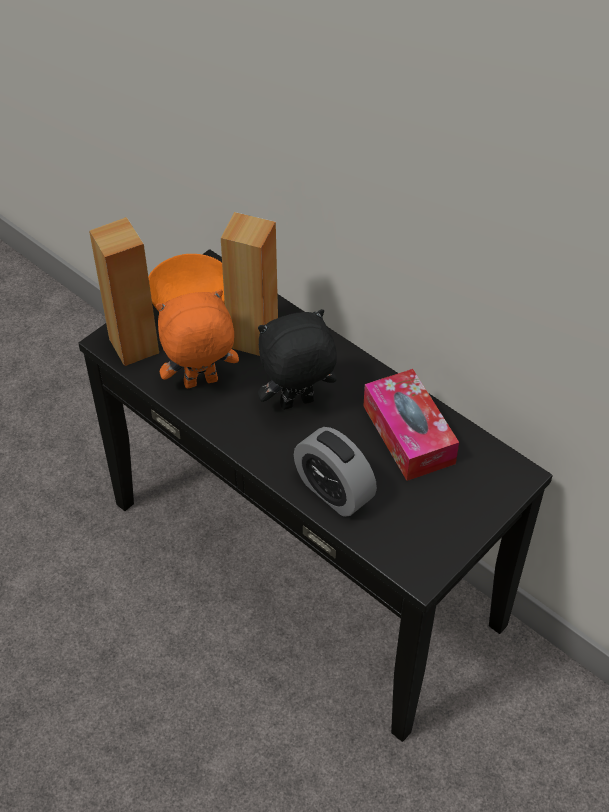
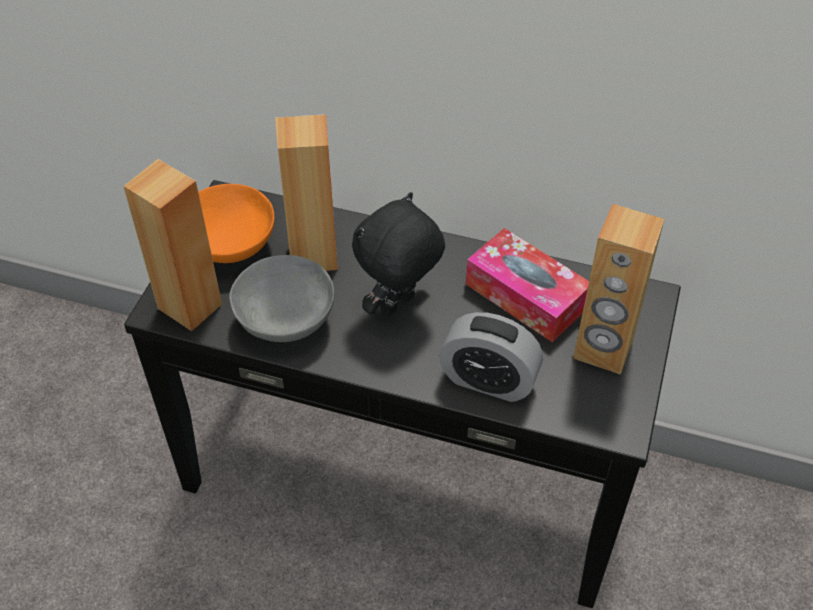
camera: 25 degrees left, 0 degrees up
(200, 384) = (286, 320): orange plush toy -> grey bowl
(446, 504) = (603, 350): none -> brown speaker

